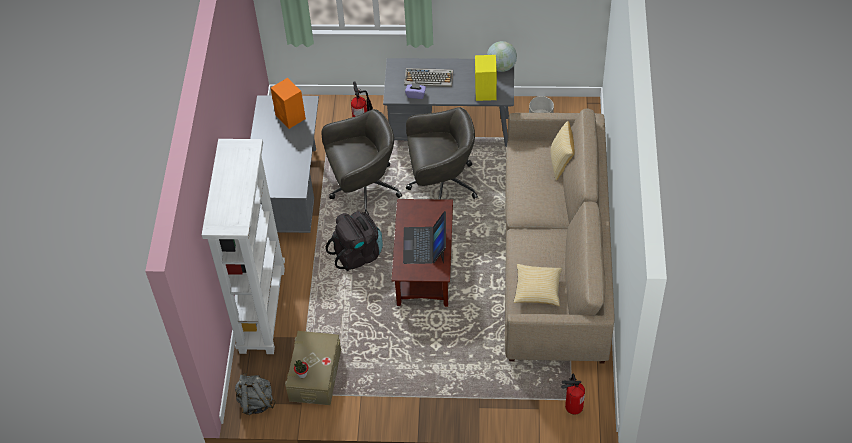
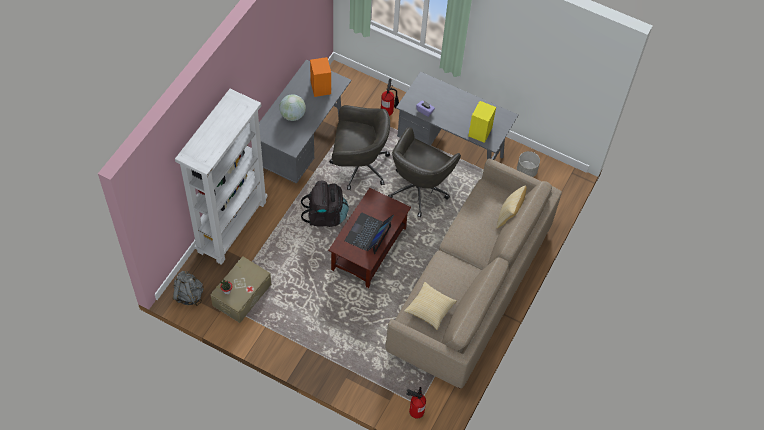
camera: 20 degrees right, 5 degrees up
(429, 78) = (443, 102): keyboard -> none
(441, 184) = (419, 189): grey office chair -> grey office chair turned 105 degrees clockwise
(501, 67) = (504, 117): globe -> globe (293, 115)

